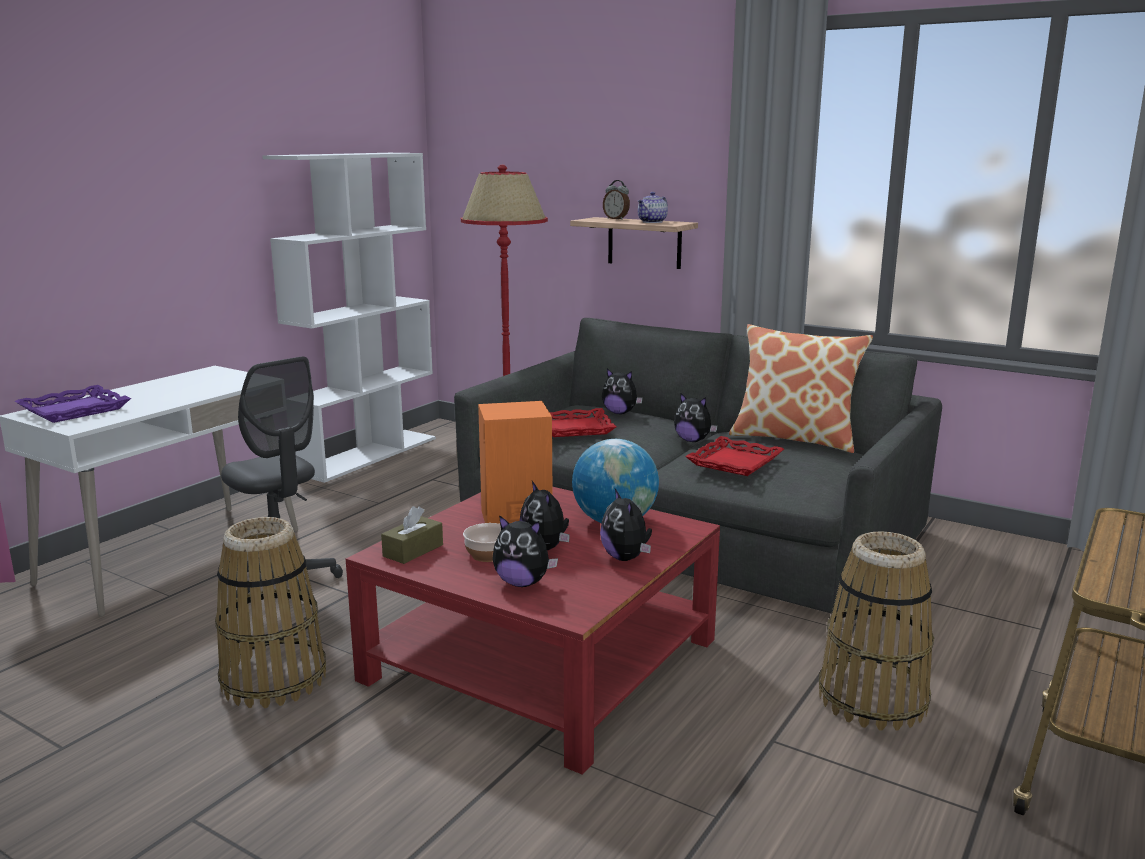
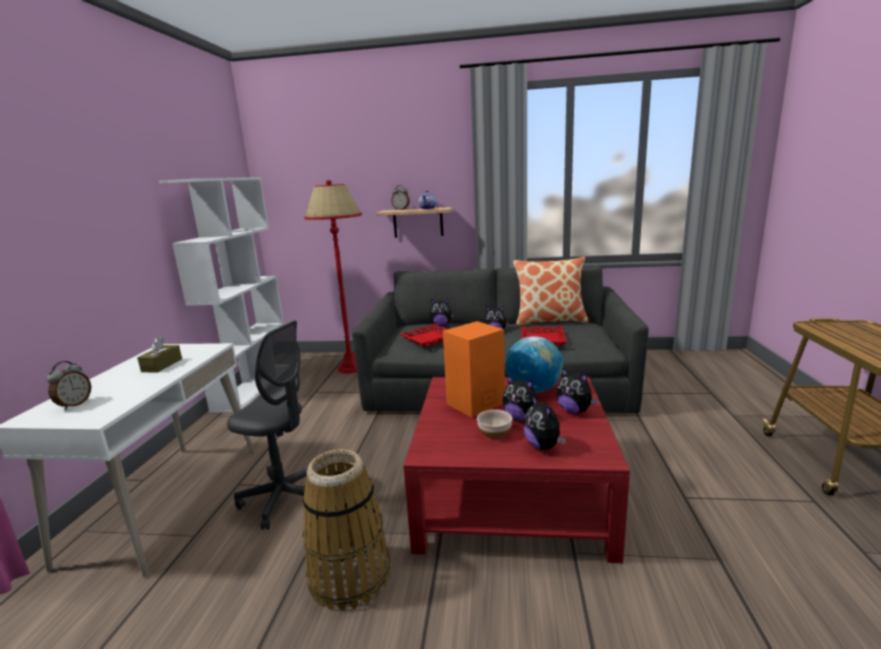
camera: 25 degrees left, 0 degrees up
(74, 410) = (74, 404): purple tray -> alarm clock
(413, 550) = (443, 444): brown tissue box -> brown tissue box (162, 365)
(522, 583) = (543, 446): plush toy -> plush toy turned 75 degrees clockwise
(872, 699) = (695, 455): basket -> none

